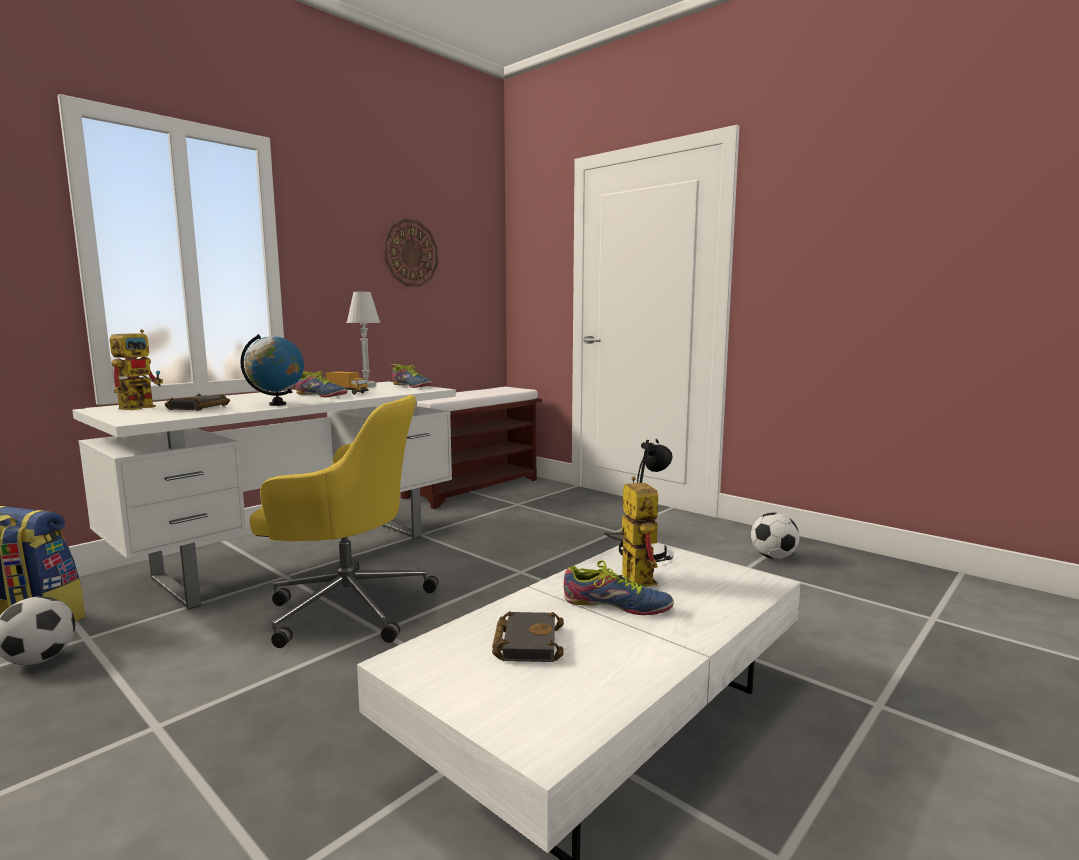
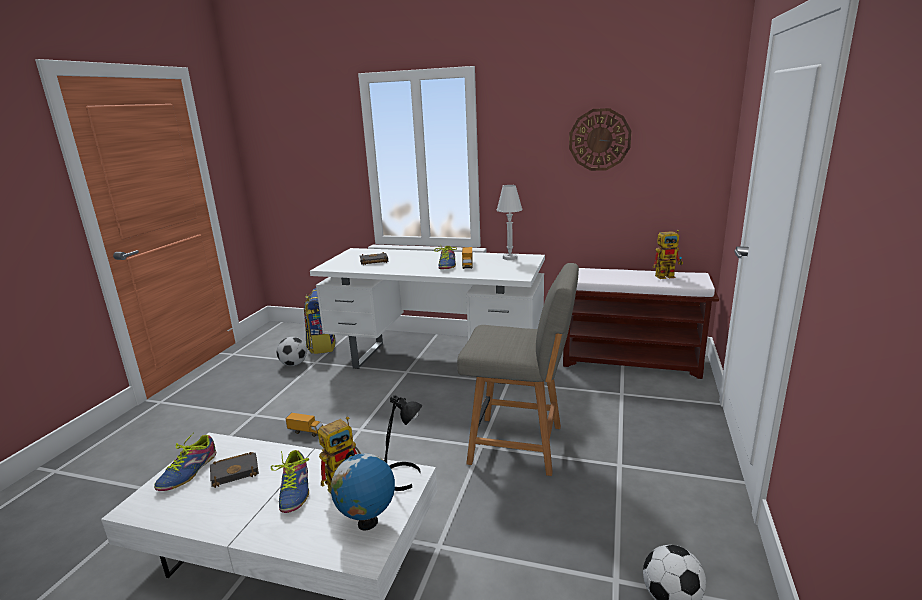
camera: 65 degrees right, 10 degrees up
(141, 406) = (367, 253): toy robot -> toy robot (668, 275)
(277, 404) = (400, 269): globe -> globe (367, 523)
(316, 675) = (306, 432): none -> toy truck
(347, 607) = (382, 406): yellow office chair -> none
(412, 386) = (525, 267): shoe -> shoe (188, 471)
(542, 556) = (520, 445): none -> grey chair

